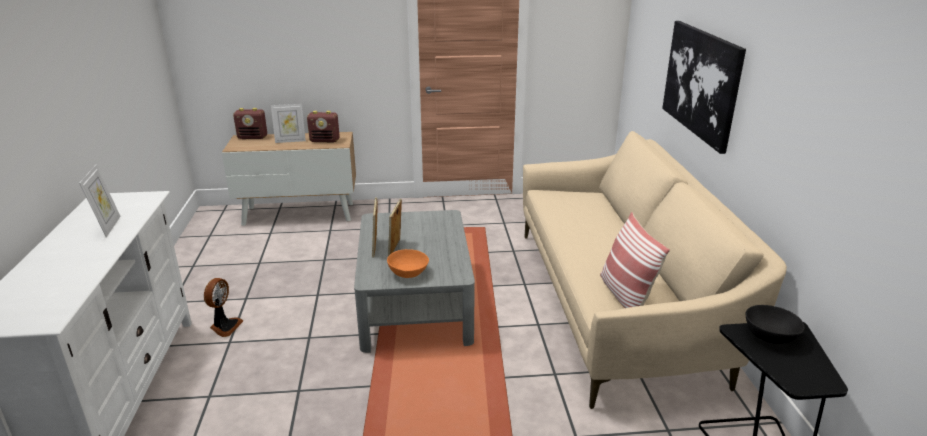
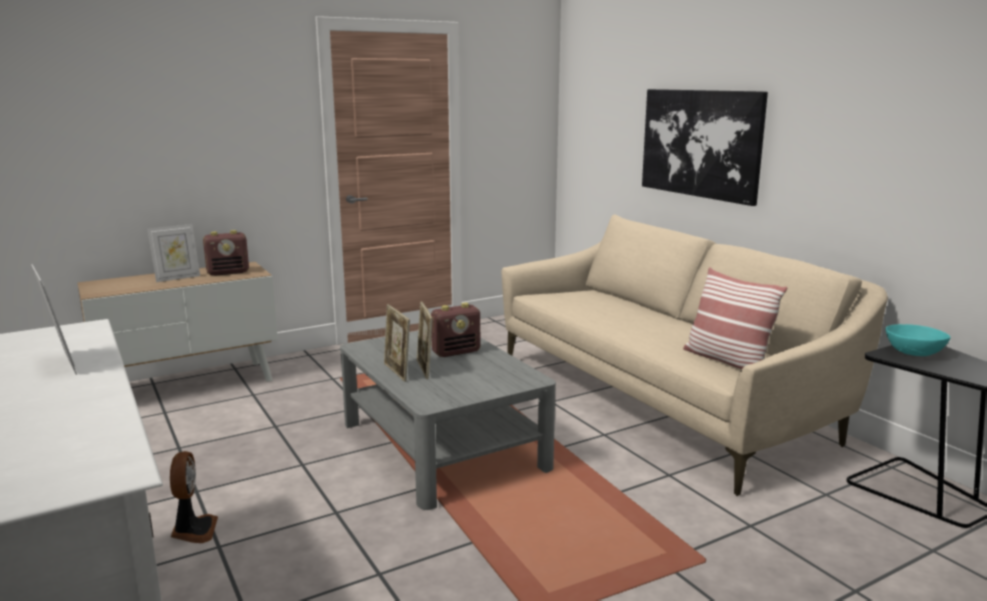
camera: 25 degrees left, 10 degrees down
(253, 137) = (113, 281): radio -> radio (456, 352)
(408, 273) = (468, 387): orange bowl -> none
(770, 335) = (913, 352): black bowl -> turquoise bowl

